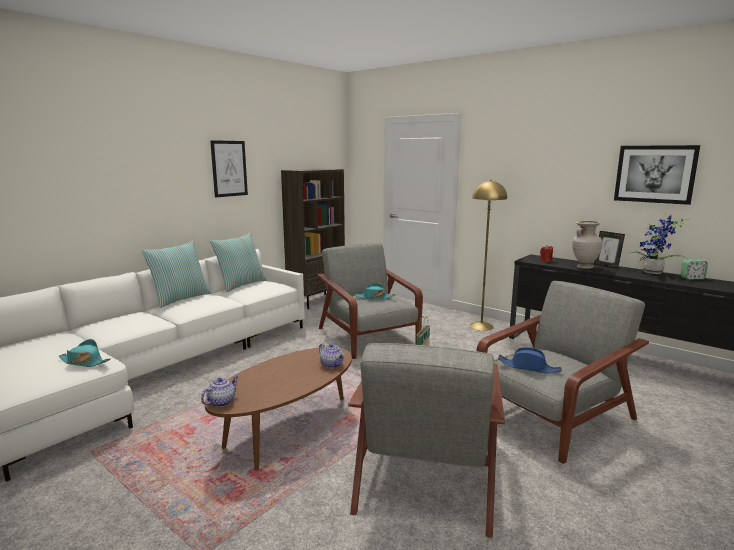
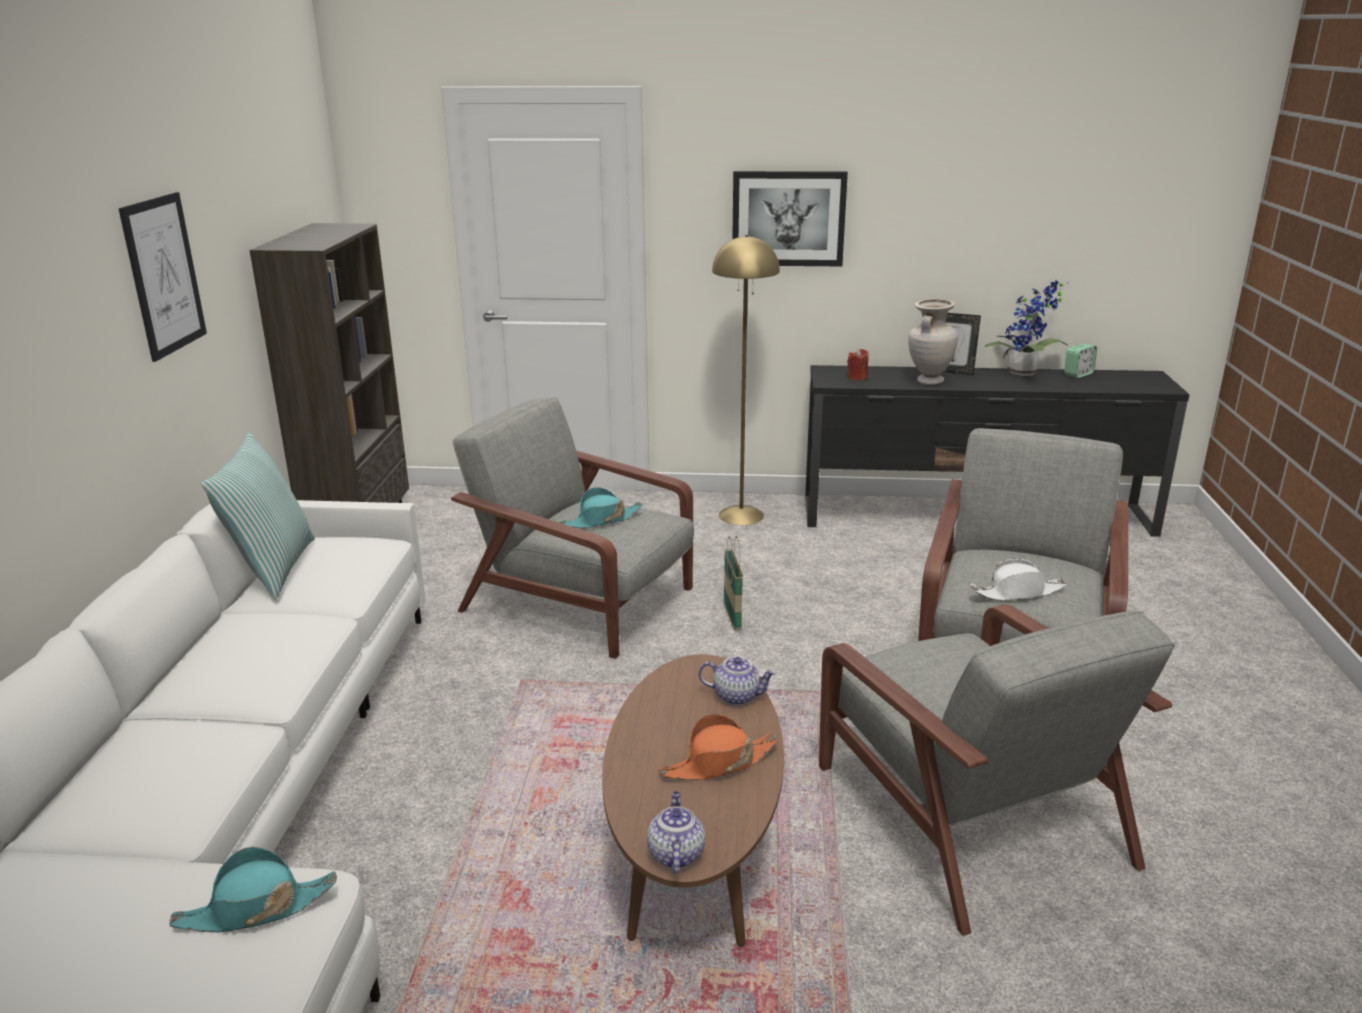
camera: 35 degrees left, 10 degrees up
(180, 299) = (190, 655): pillow -> none
(286, 382) = (719, 763): none -> orange hat
(529, 367) = (1017, 592): blue hat -> white hat
(655, 174) = (1014, 209): picture -> picture (788, 218)

